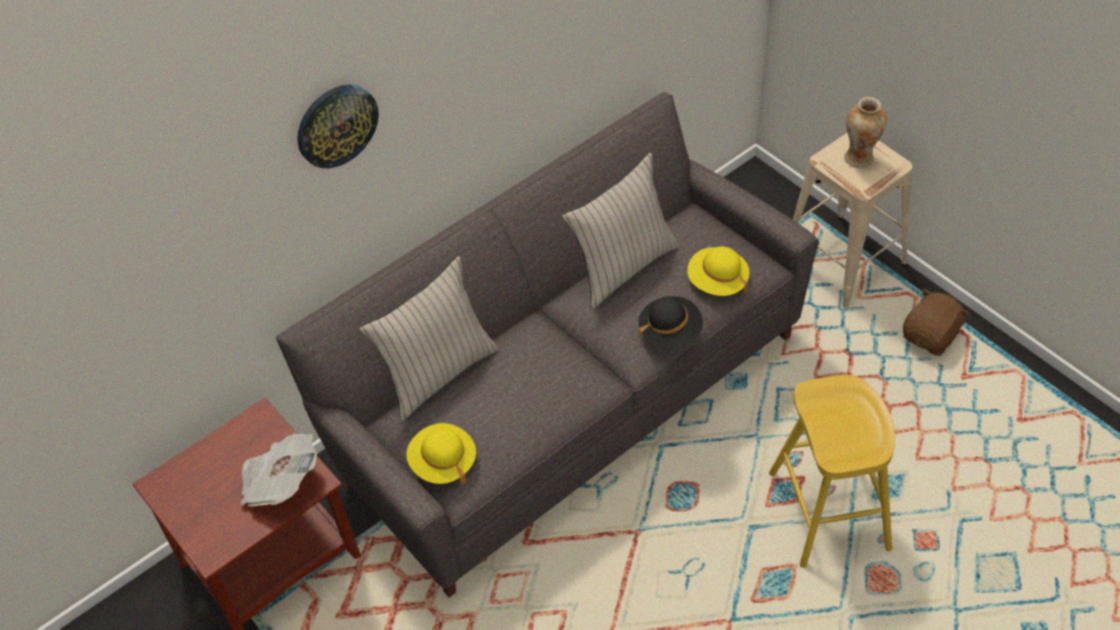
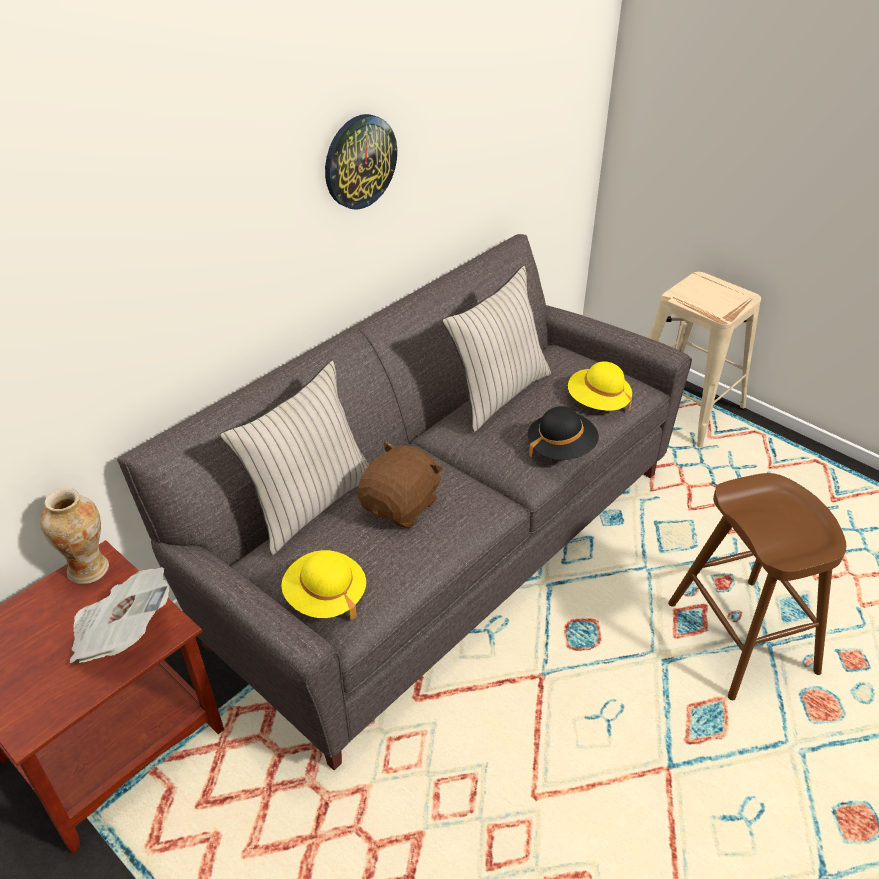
camera: 10 degrees left, 10 degrees down
(336, 125) = (189, 181): wall clock -> wall clock (359, 161)
(828, 510) = (741, 637): yellow stool -> brown stool
(859, 159) = (709, 293): vase -> vase (89, 569)
(931, 336) = (788, 467): brown plush toy -> brown plush toy (401, 506)

